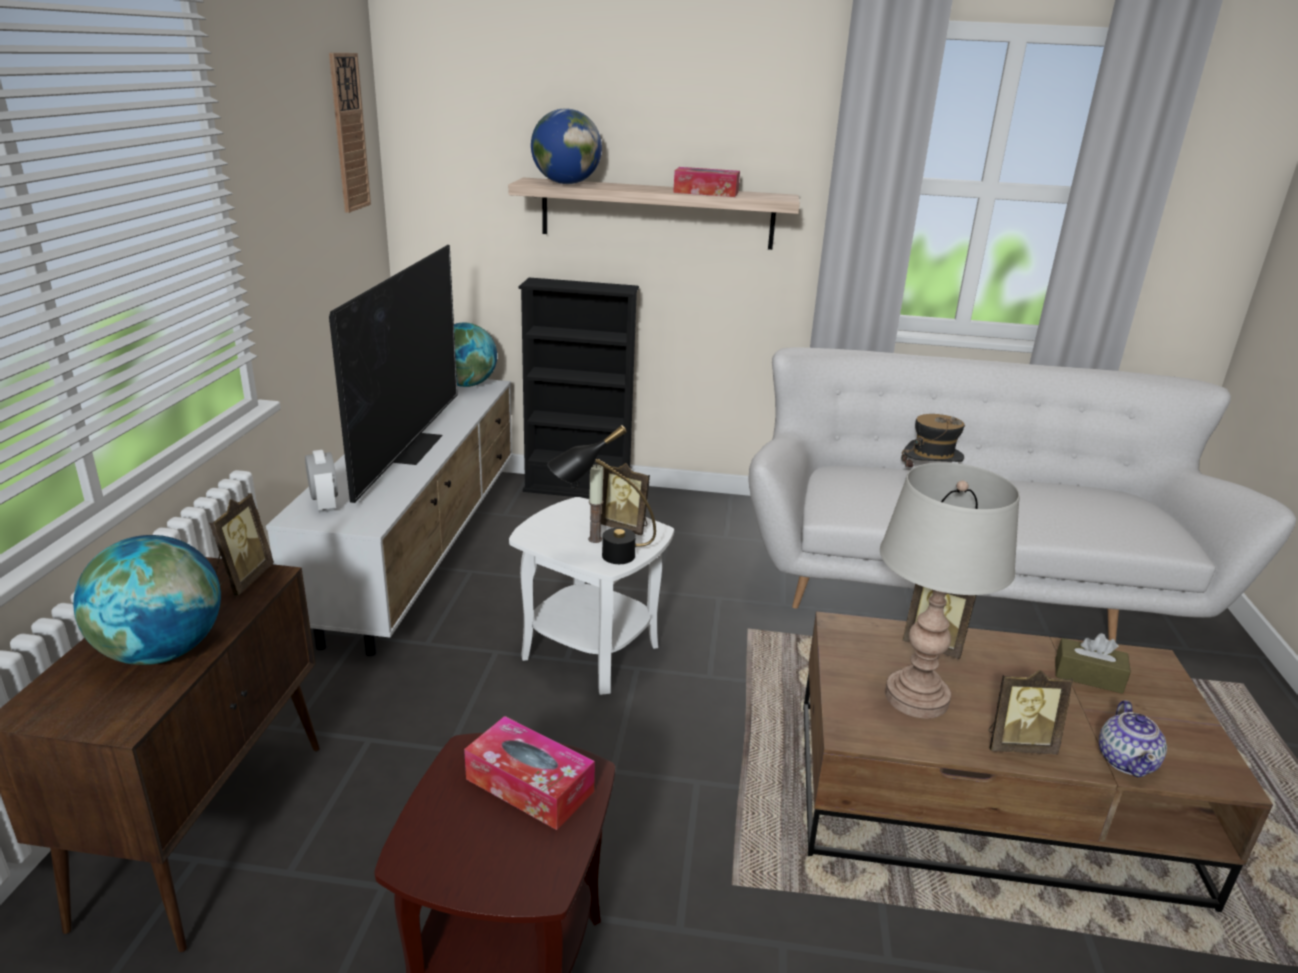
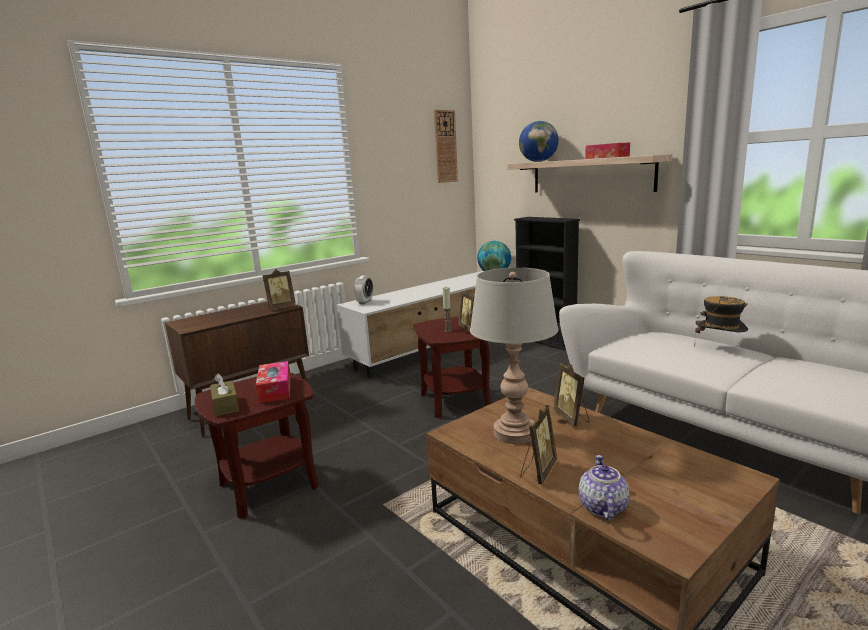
camera: 45 degrees right, 10 degrees down
(162, 652) = (228, 317): globe -> none
(410, 446) = (429, 290): television -> none
(591, 650) = (455, 401): white side table -> brown side table
(601, 556) = (439, 336): black table lamp -> none
(1018, 744) = (538, 471): picture frame -> picture frame turned 105 degrees counterclockwise
(1088, 676) = (662, 464): brown tissue box -> brown tissue box (225, 406)
(1126, 761) = (602, 507): teapot -> teapot turned 135 degrees clockwise

